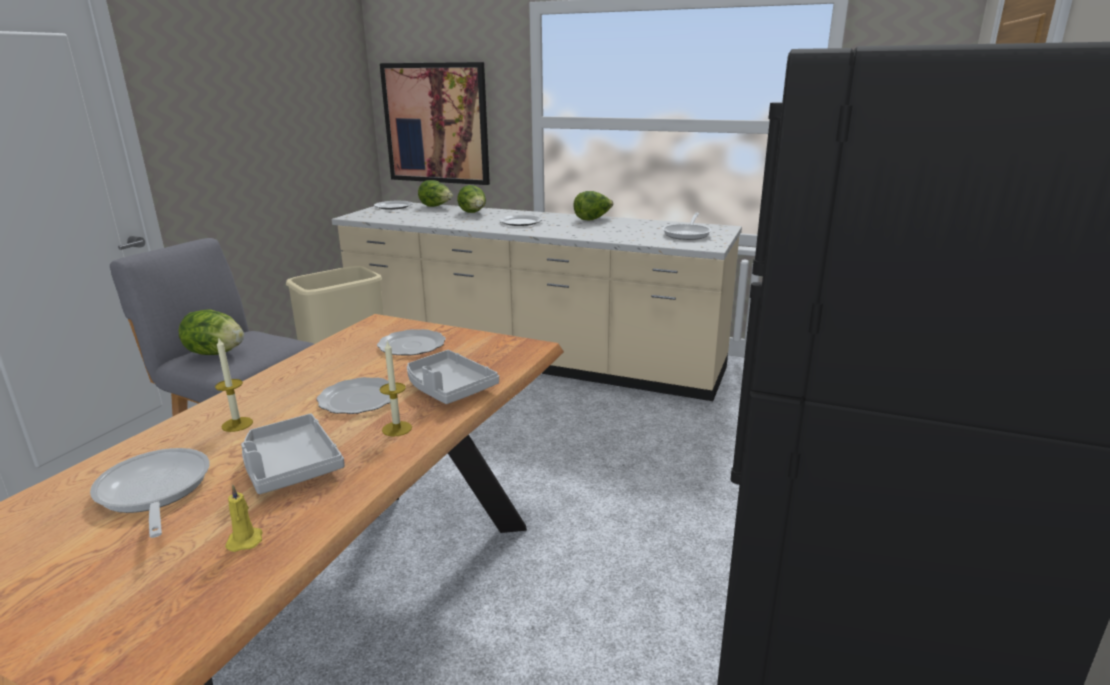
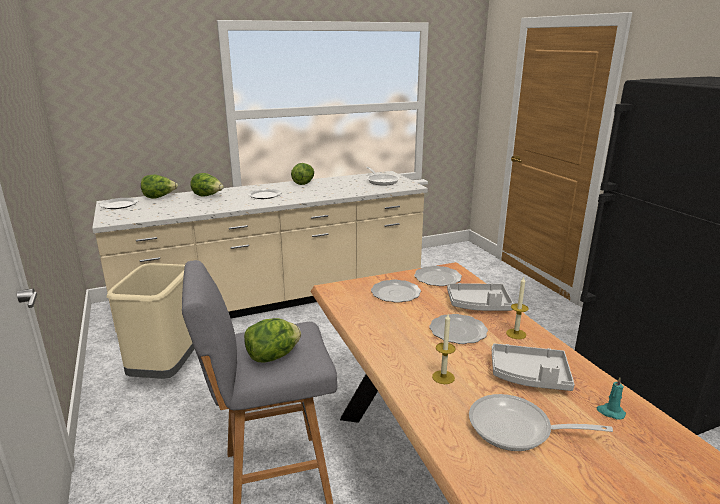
camera: 45 degrees left, 0 degrees up
(245, 540) = (610, 412): yellow candle -> turquoise candle
(436, 123) = (129, 124): picture -> none
(489, 349) = (438, 278): none -> plate

